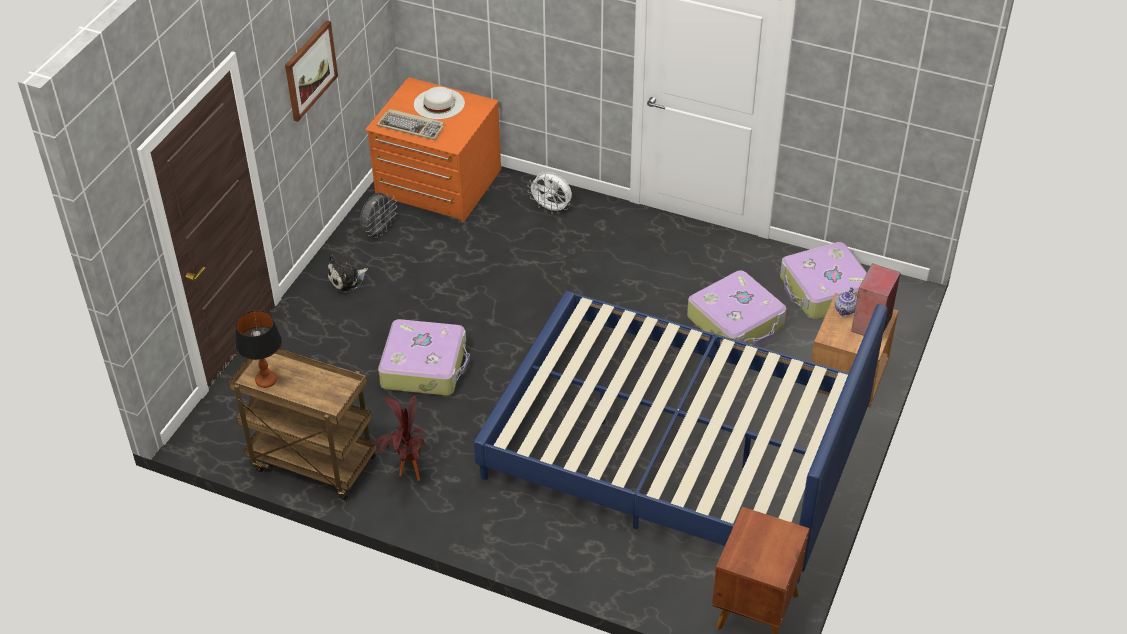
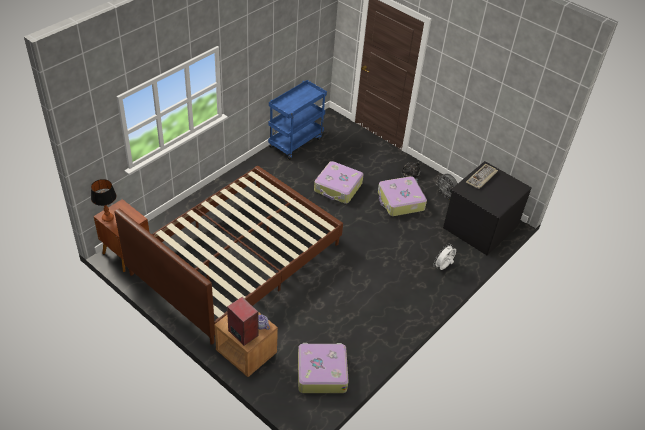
camera: 105 degrees right, 0 degrees up
(266, 381) = (305, 92): table lamp -> table lamp (107, 218)
(310, 70) = (472, 91): picture -> none
(311, 463) = (295, 142): brown cart -> blue cart
(405, 475) = (273, 166): potted plant -> none
(438, 184) = (479, 226): orange dresser -> black dresser
(439, 104) = (501, 193): white hat -> none
(674, 450) = (236, 258): blue bed -> brown bed
(736, 322) = (314, 318): suitcase -> suitcase (400, 201)

